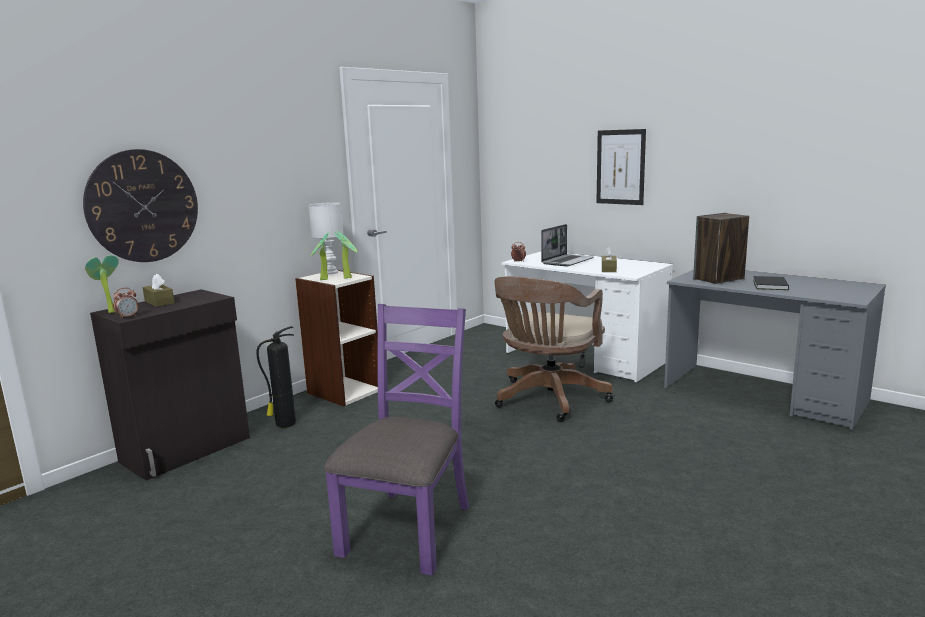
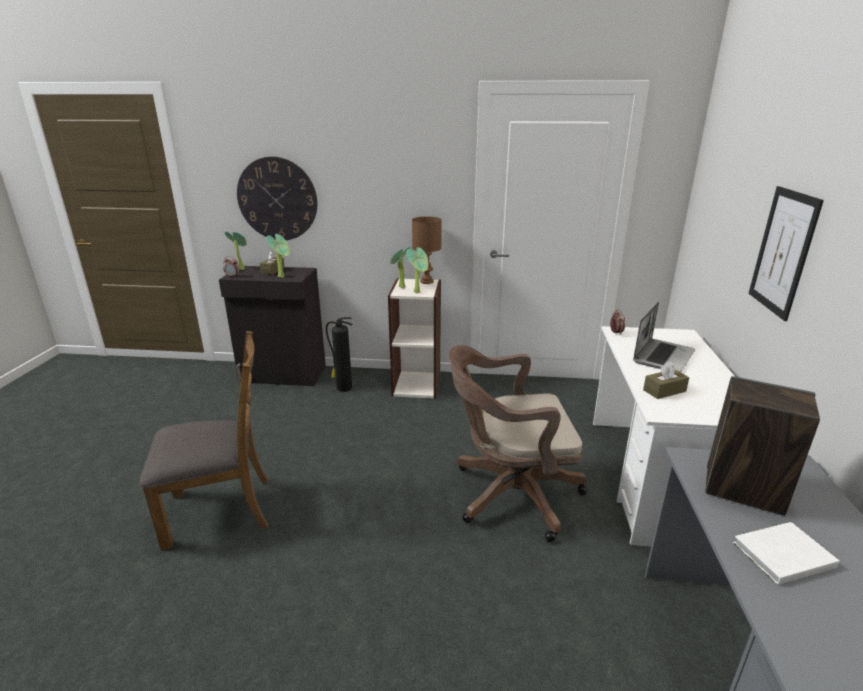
camera: 55 degrees right, 10 degrees up
(194, 300) = (283, 276): none -> potted plant
(331, 272) = (427, 282): white table lamp -> brown table lamp
(408, 529) = (220, 510): purple chair -> brown chair
(567, 261) = (663, 356): laptop -> laptop turned 60 degrees counterclockwise
(769, 285) = (780, 554): black book -> white book

